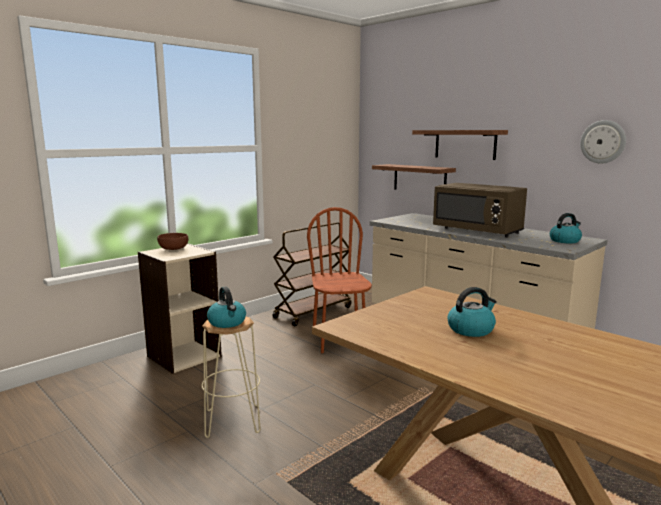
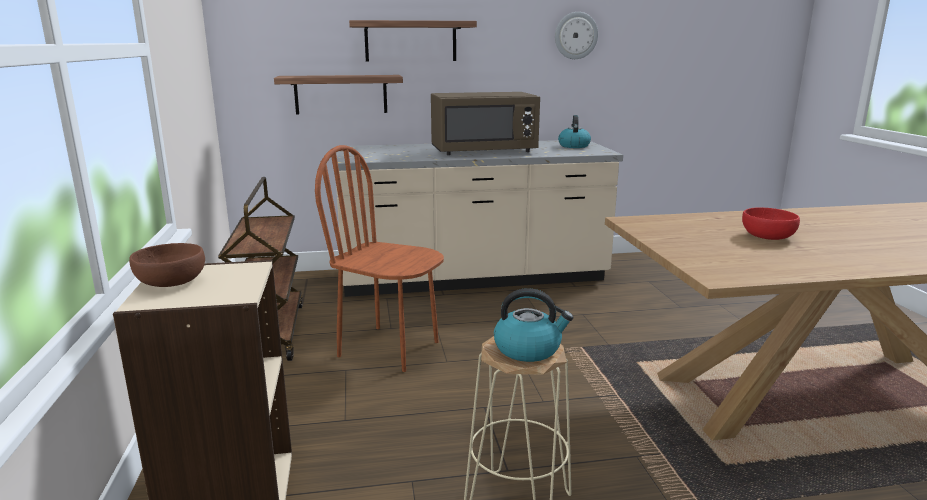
camera: 55 degrees left, 5 degrees up
(471, 329) = (767, 237): kettle -> red bowl

